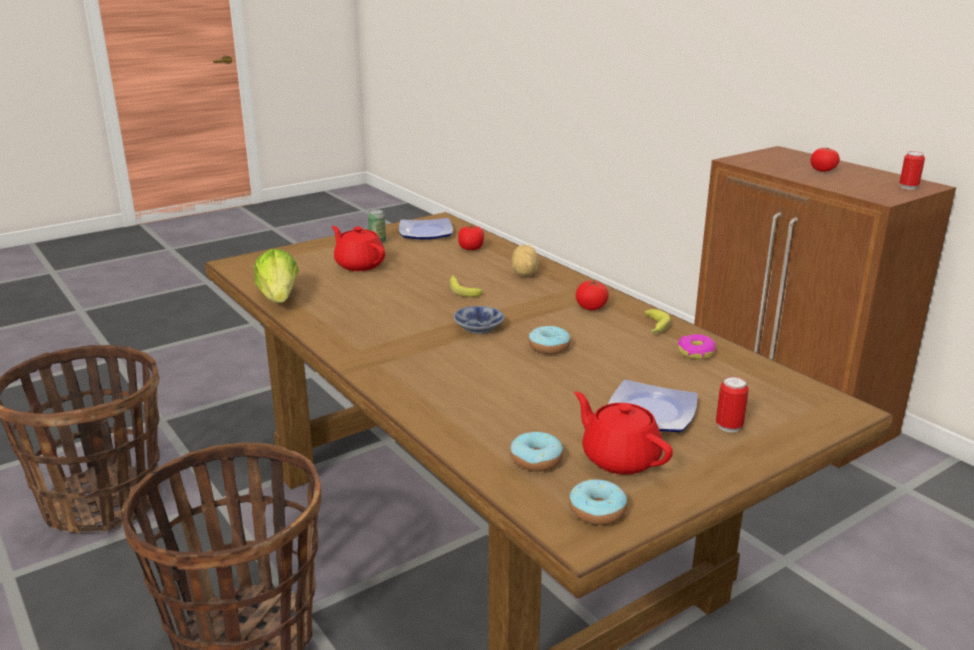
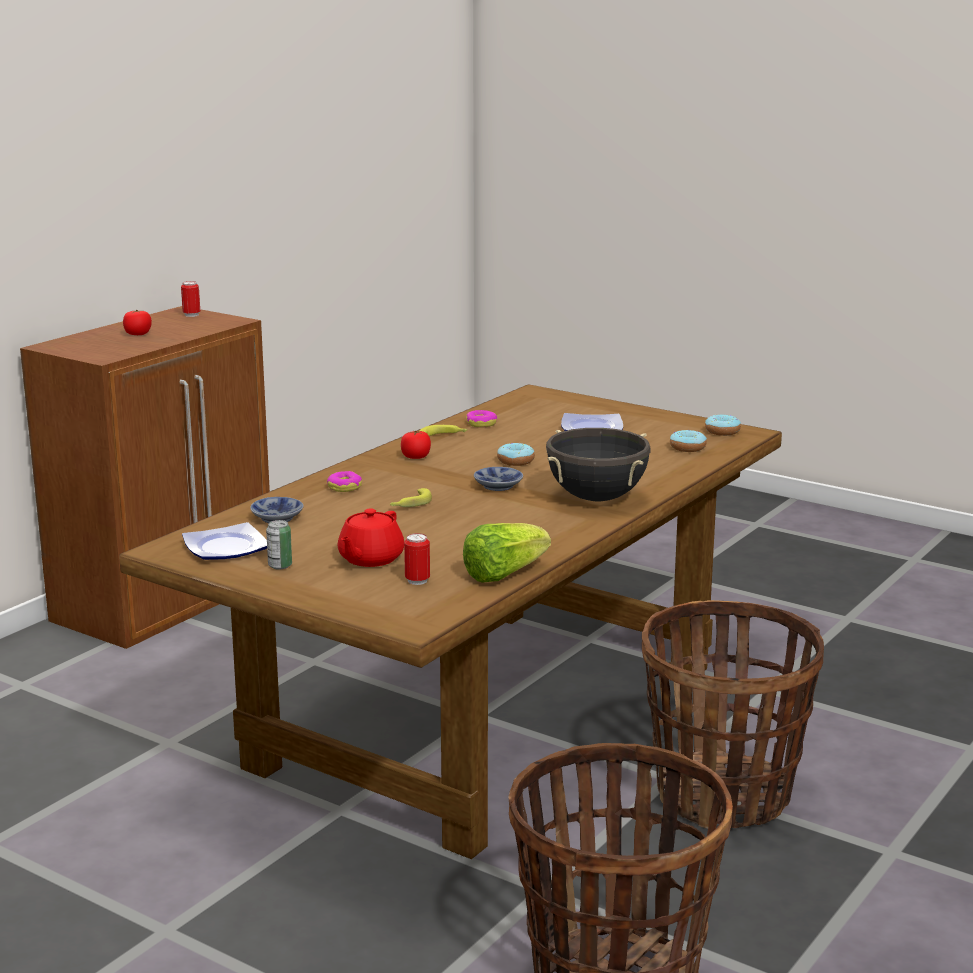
camera: 110 degrees left, 5 degrees down
(406, 364) = (596, 498): none -> black cooking pot
(471, 248) = (275, 518): tomato -> bowl
(523, 273) = (344, 487): potato -> donut
(619, 458) = (659, 431): red teapot -> none
(729, 426) = (589, 412): can -> can (417, 581)

